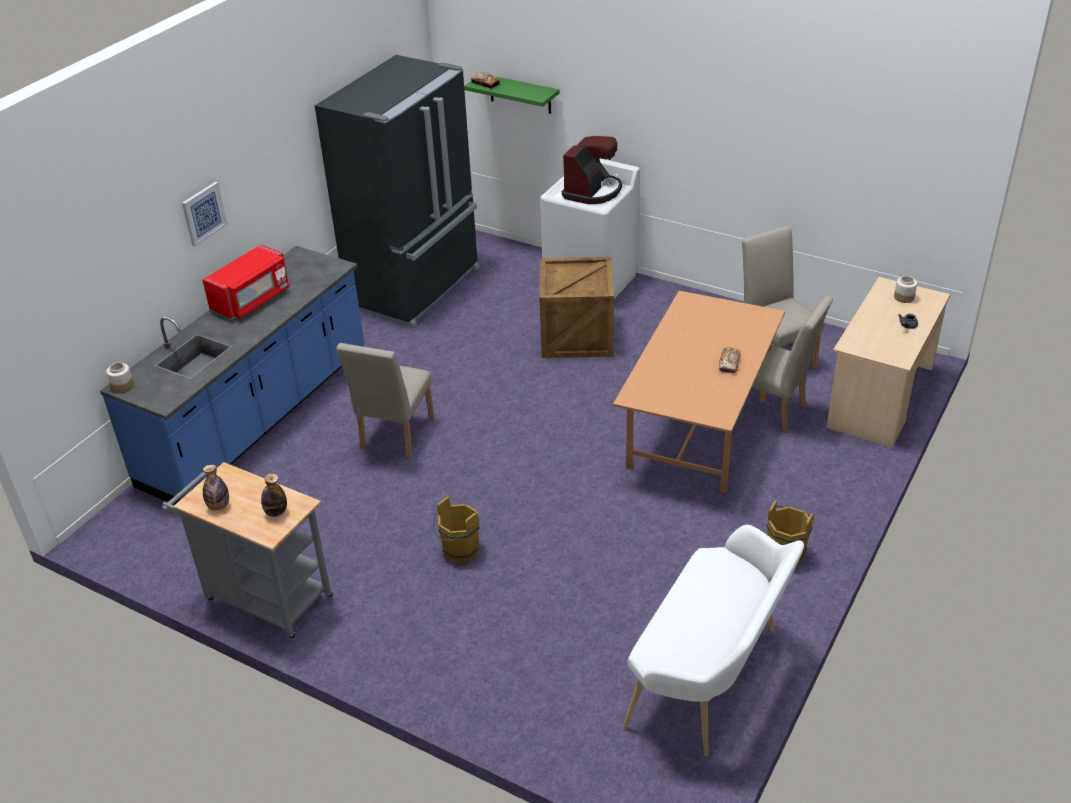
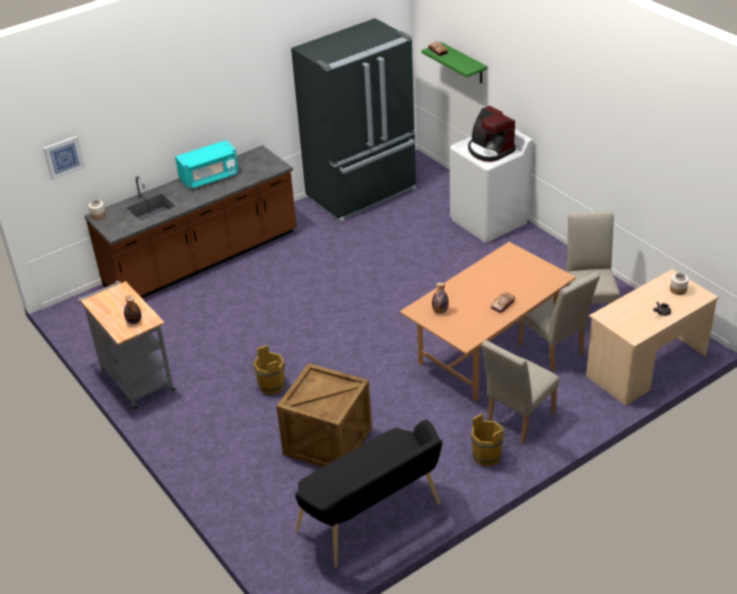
camera: 25 degrees right, 0 degrees up
(203, 213) = (184, 111): picture -> picture (63, 157)
(218, 506) = (105, 308): bottle -> bottle (440, 311)
(252, 300) = (209, 177): red microwave -> turquoise microwave
(258, 417) = (202, 260): blue counter -> brown counter
(394, 437) = (279, 297): beige chair -> beige chair (517, 420)
(578, 335) = (452, 258): crate -> crate (329, 440)
(592, 191) = (490, 150): coffee machine -> coffee machine turned 90 degrees clockwise
(711, 678) = (374, 520): white bench -> black bench

